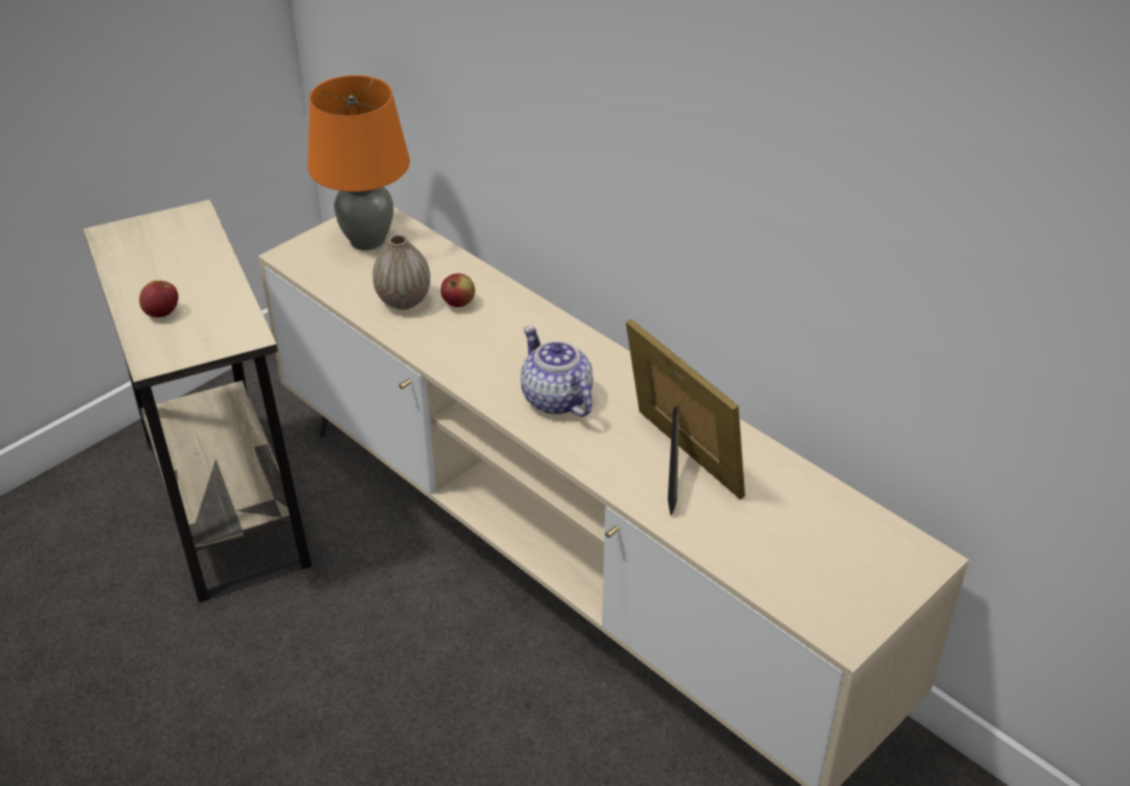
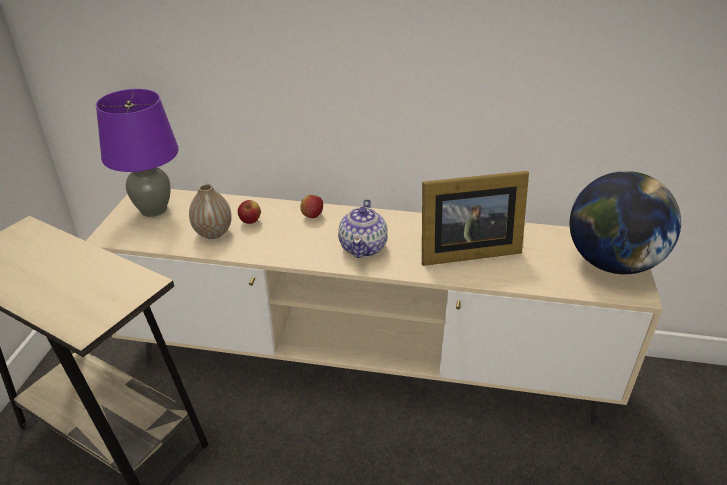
camera: 35 degrees left, 5 degrees down
(162, 313) = (60, 296): apple -> apple (312, 216)
(368, 240) = (154, 209): orange table lamp -> purple table lamp
(556, 399) = (363, 247): teapot -> teapot turned 105 degrees counterclockwise
(677, 464) = (464, 251): picture frame -> picture frame turned 150 degrees clockwise
(862, 578) = (611, 263): none -> globe

